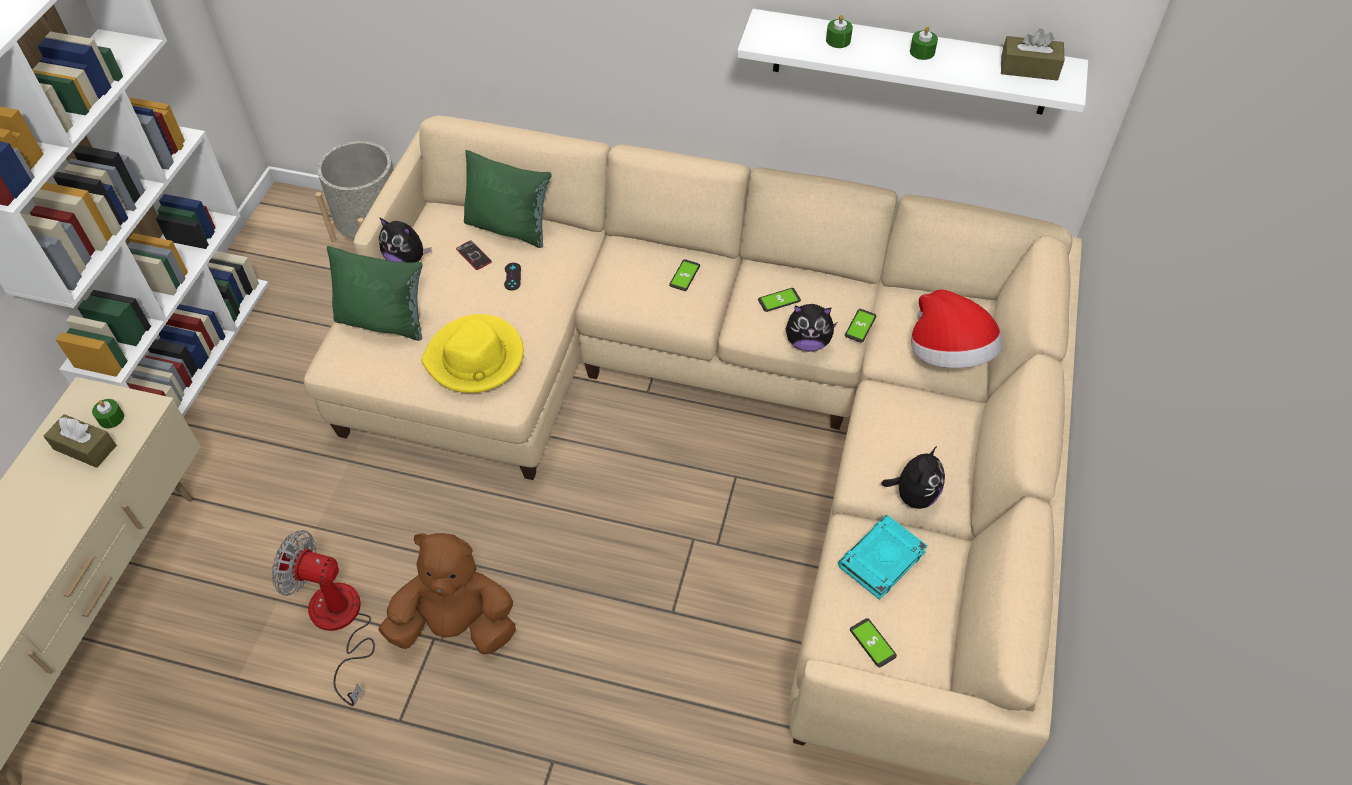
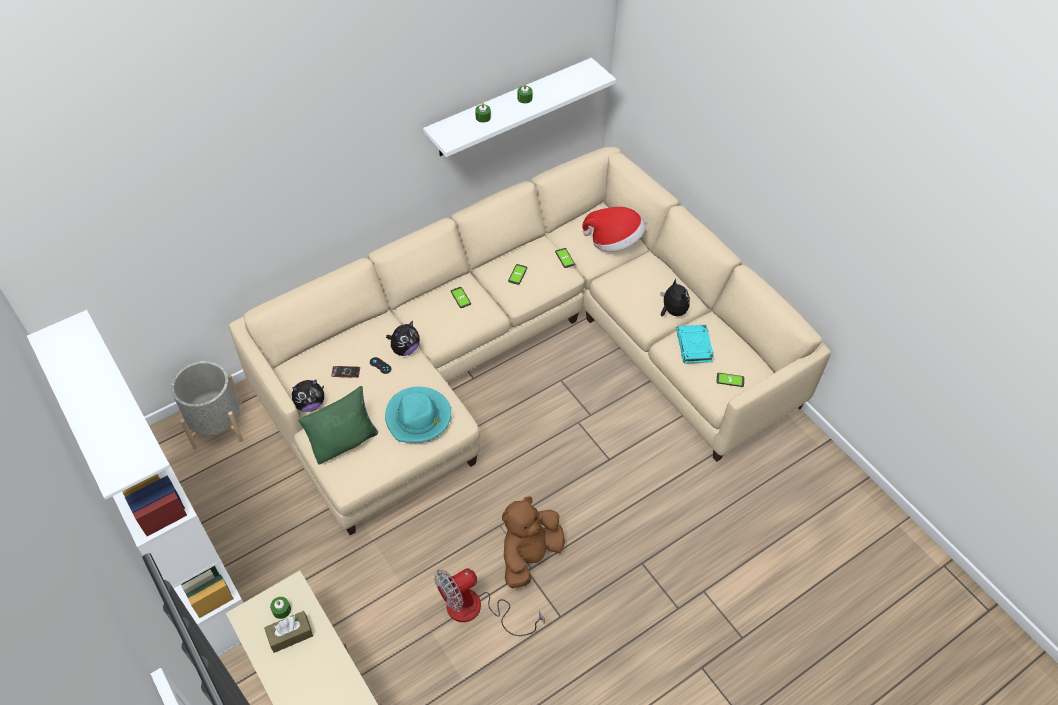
camera: 50 degrees left, 0 degrees up
(475, 358) = (418, 417): yellow hat -> turquoise hat
(509, 227) = (342, 344): green pillow -> none
(807, 342) = (552, 284): plush toy -> plush toy (405, 349)
(1029, 68) = (575, 77): brown tissue box -> none

